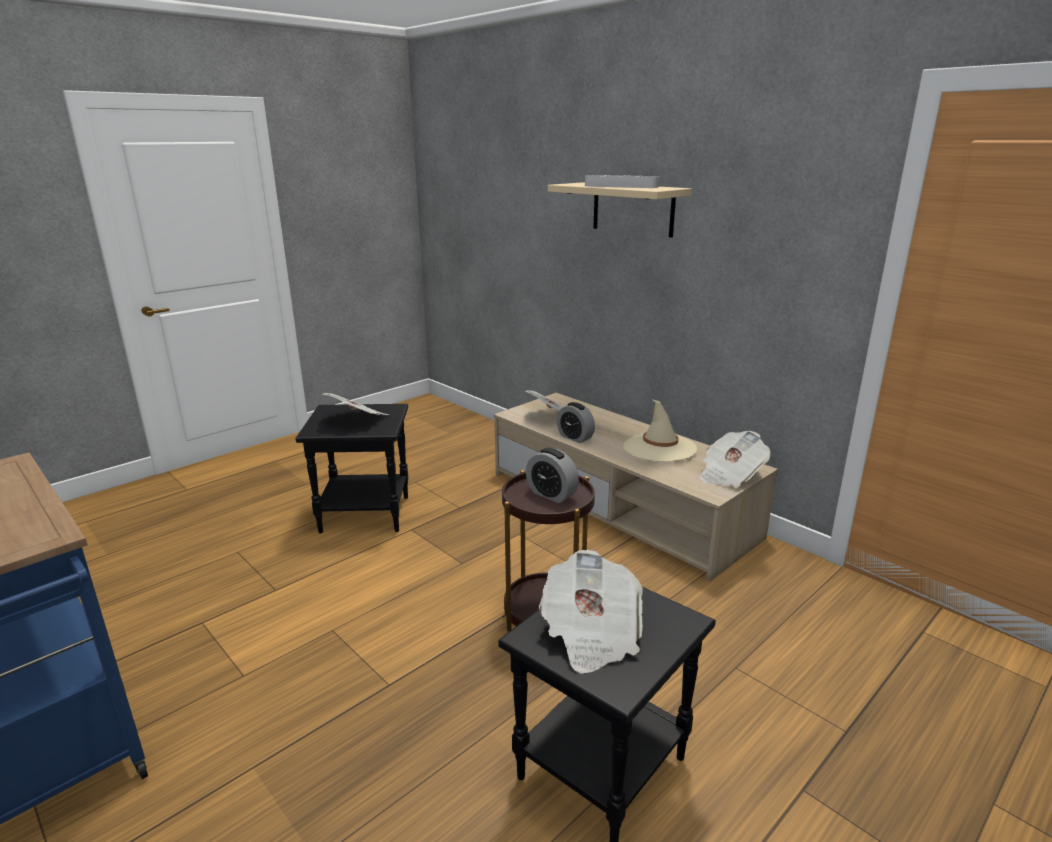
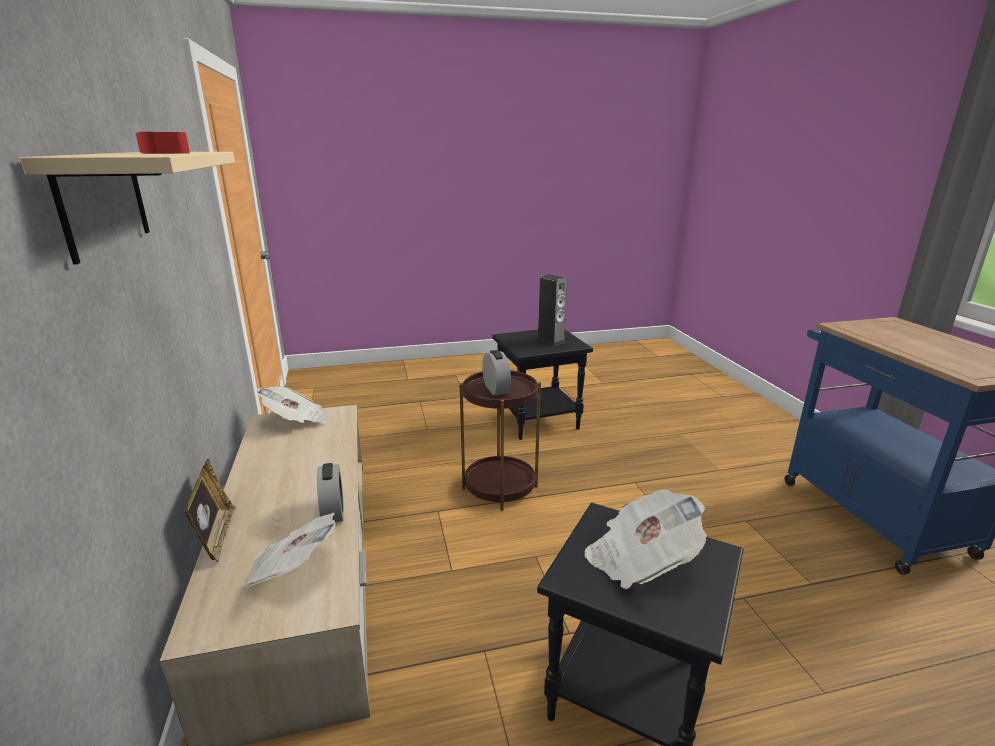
camera: 150 degrees left, 0 degrees up
(591, 634) = (551, 340): newspaper -> speaker
(615, 415) = (216, 537): none -> picture frame
(621, 186) = (163, 152): grey tray -> red tray
(659, 448) = (285, 464): beige hat -> none

